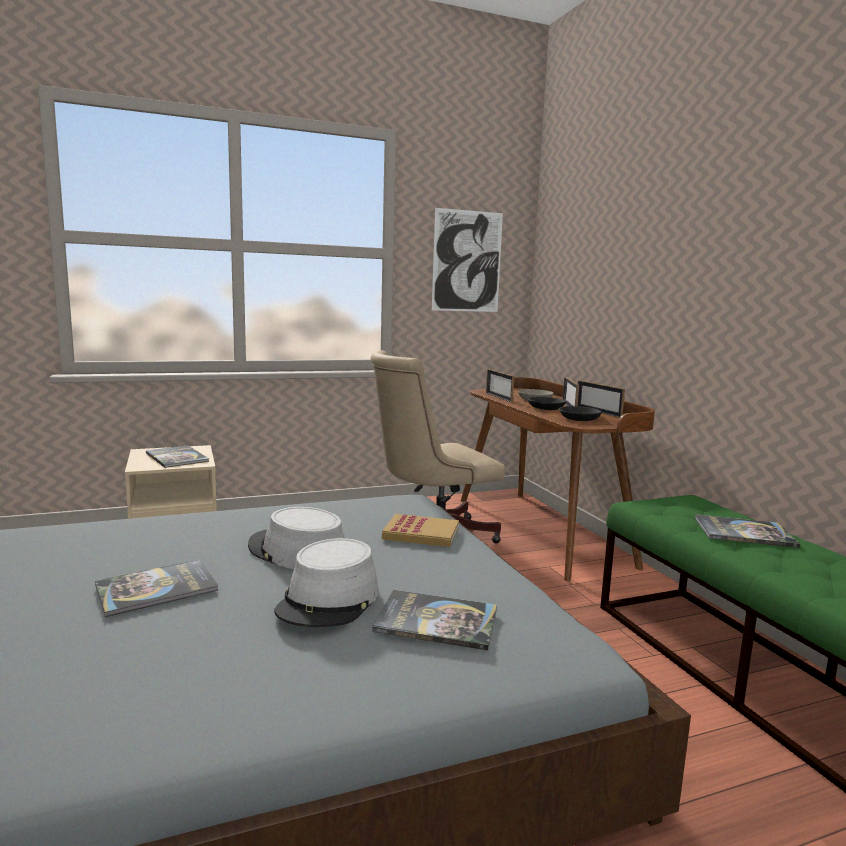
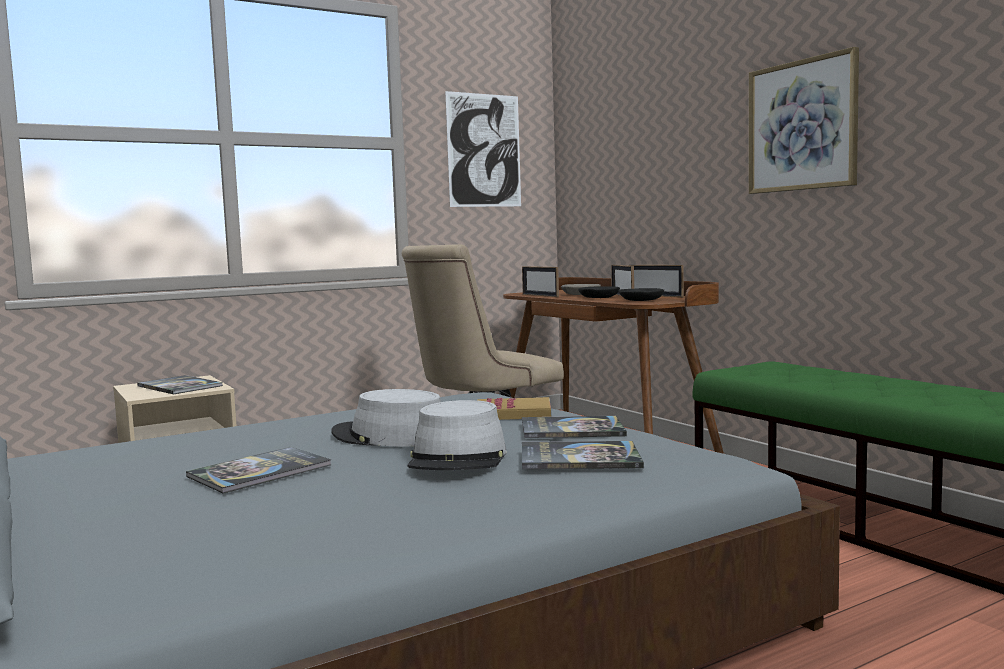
camera: 10 degrees left, 5 degrees down
(744, 532) = (836, 377): book -> book (572, 429)
(750, 272) = (802, 125): none -> picture

